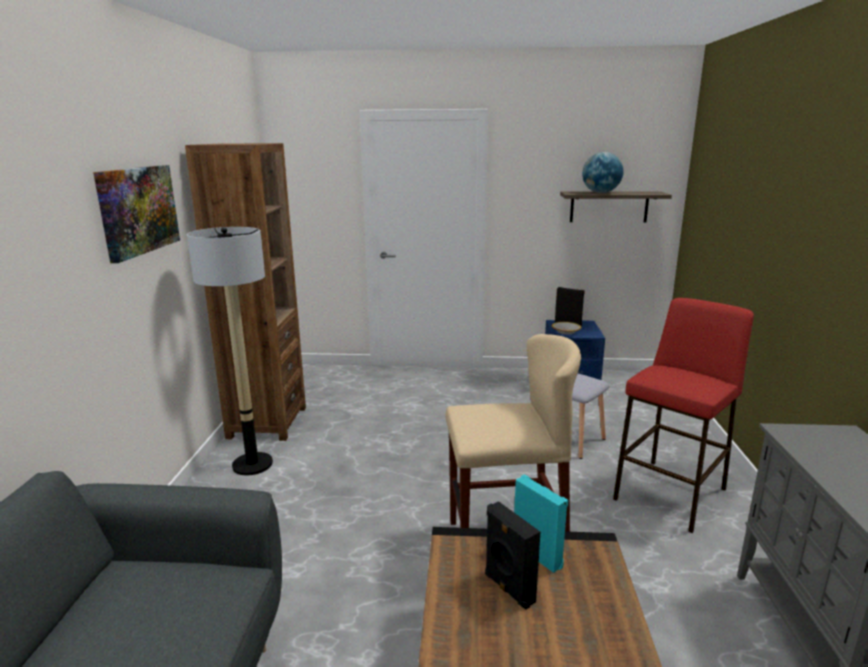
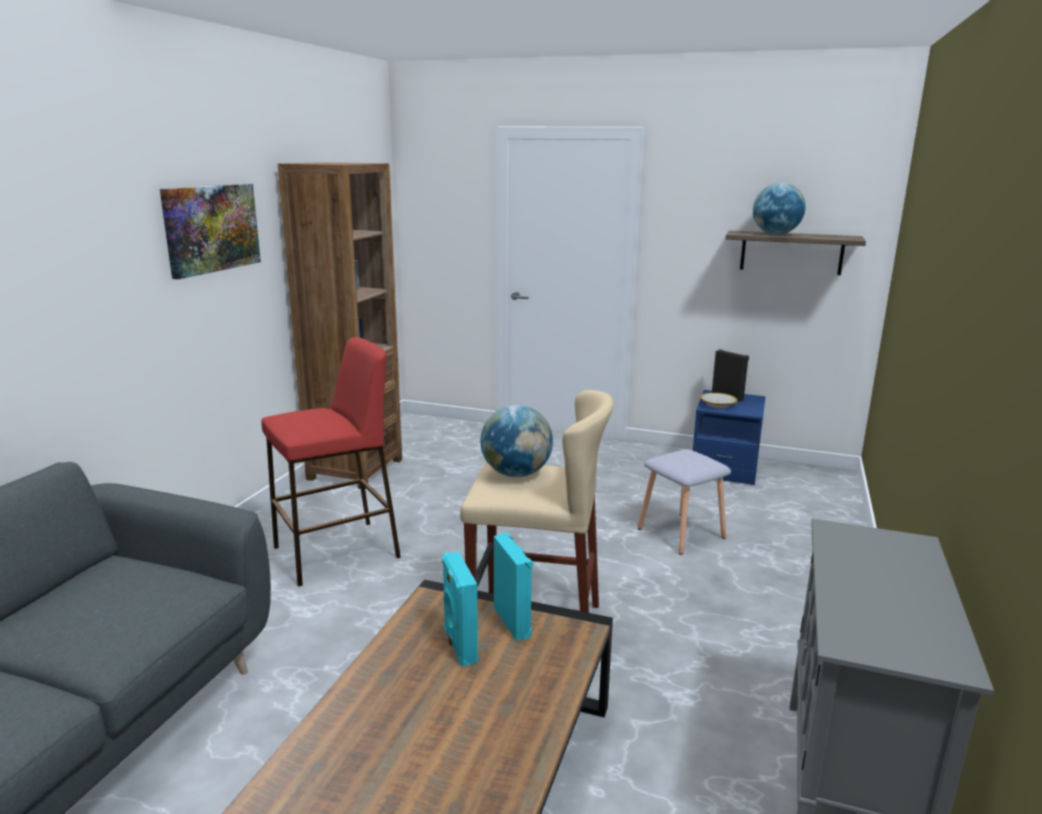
camera: 15 degrees right, 0 degrees up
(252, 464) = (319, 508): floor lamp -> none
(487, 415) = (516, 474): none -> globe
(508, 589) = (458, 646): black speaker -> turquoise speaker
(670, 494) = (767, 608): red stool -> red stool (337, 552)

